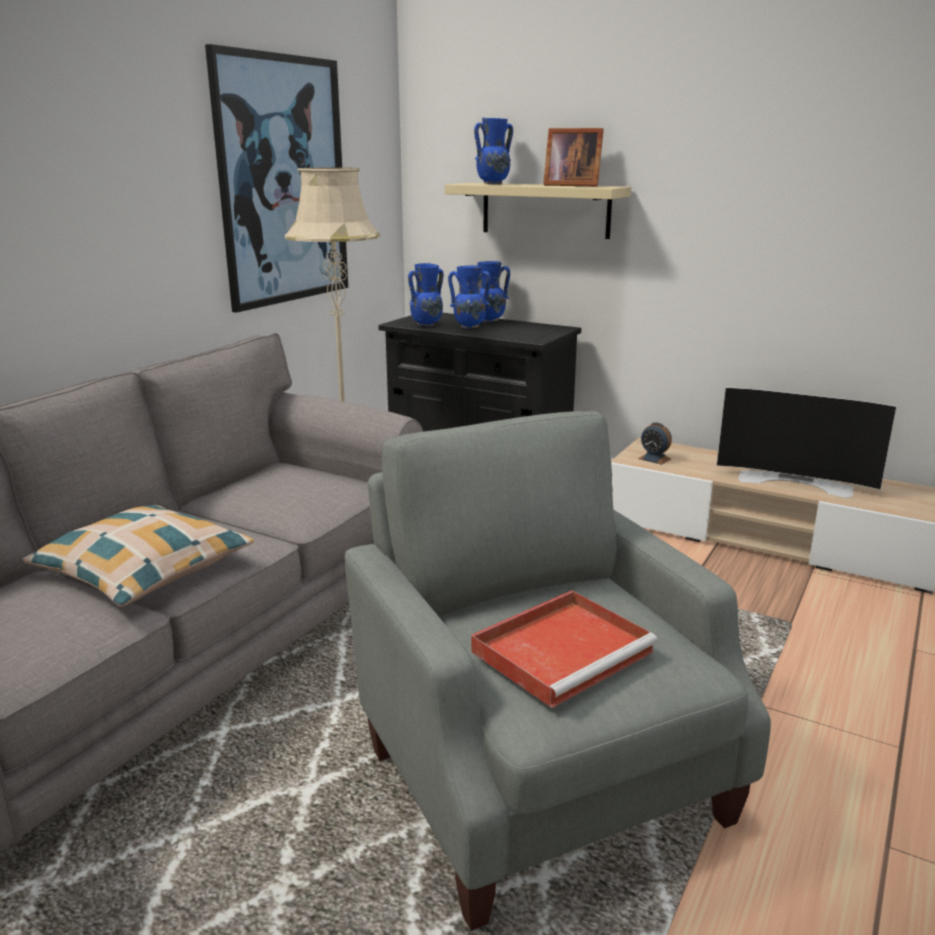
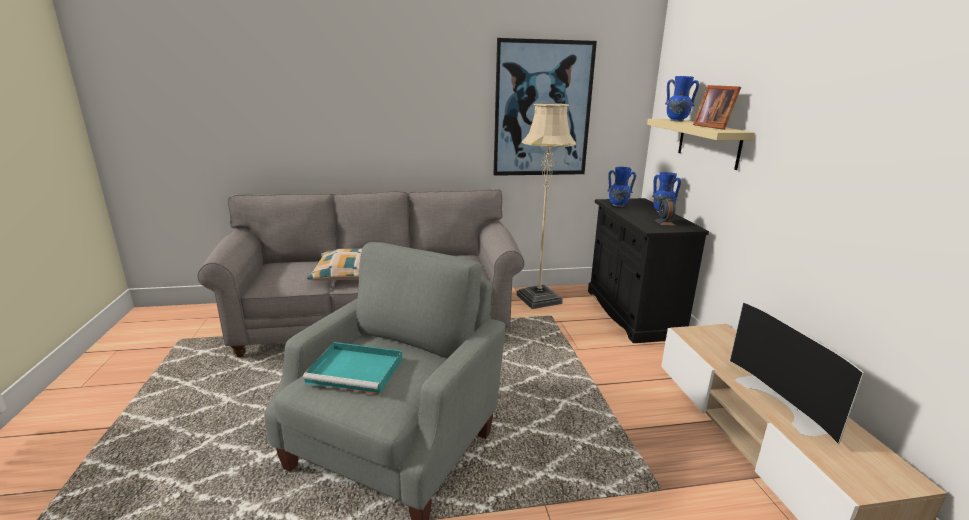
camera: 50 degrees right, 0 degrees up
(469, 327) = (638, 212): blue vase -> none
(564, 650) = (357, 371): red tray -> turquoise tray
(654, 459) = (704, 339): alarm clock -> alarm clock (665, 222)

